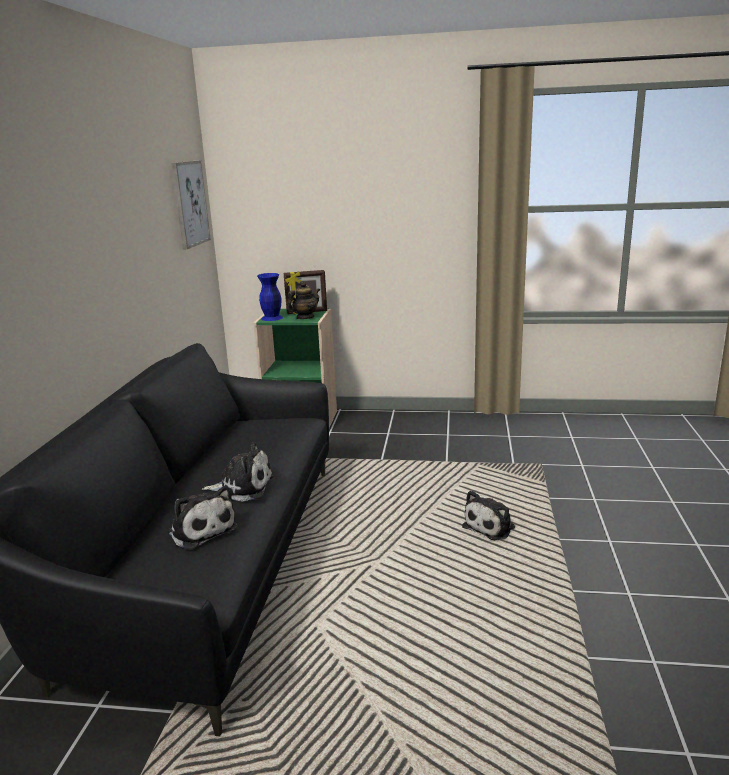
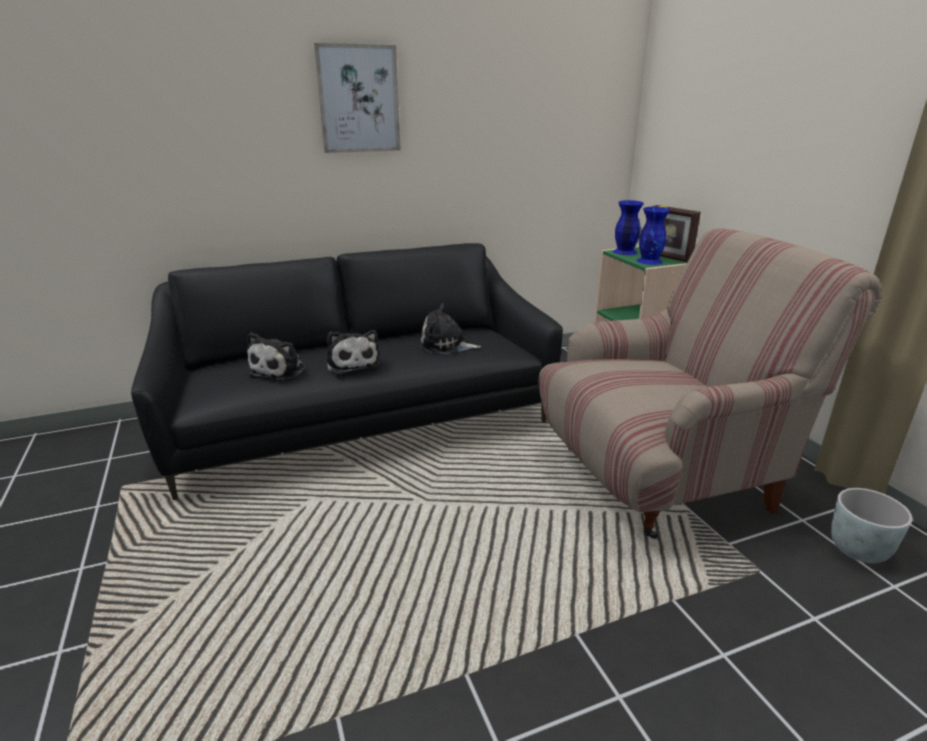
camera: 60 degrees right, 5 degrees up
(189, 204) = (587, 112): picture -> picture (358, 99)
(305, 317) = (649, 261): teapot -> blue vase
(436, 458) = (663, 478): none -> beige armchair
(491, 526) = (552, 563): plush toy -> plush toy (446, 345)
(542, 433) = (859, 551): none -> grey planter

